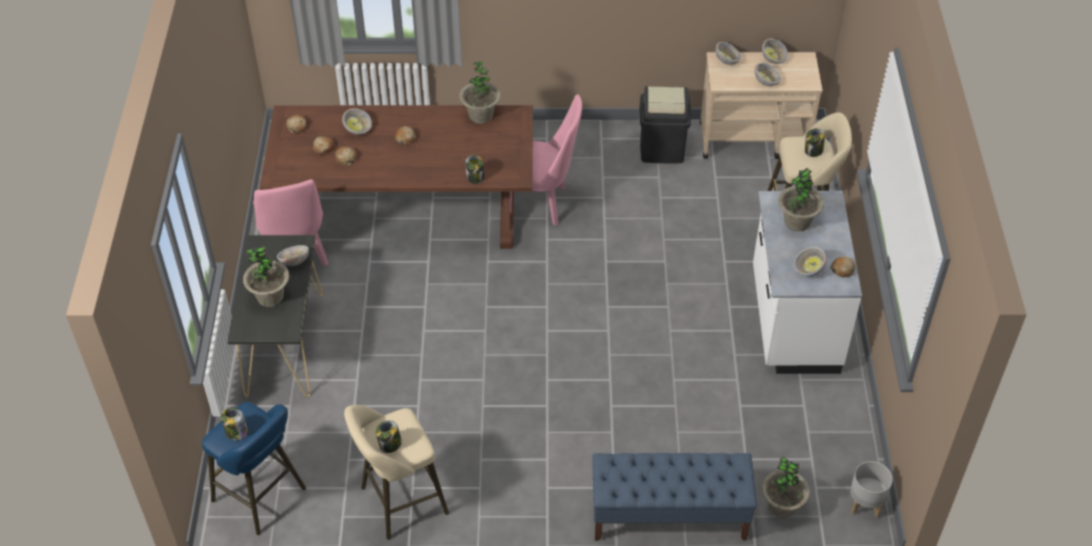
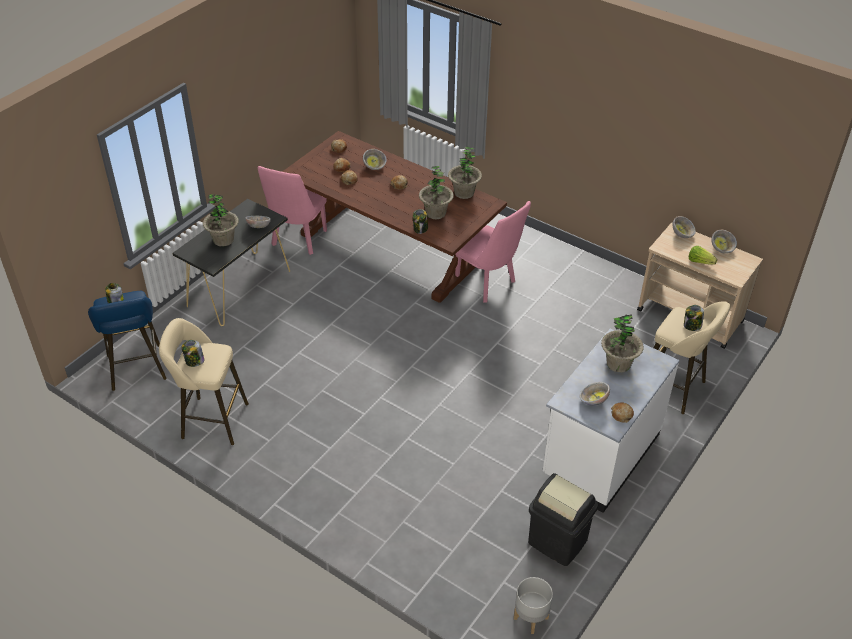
camera: 35 degrees right, 5 degrees down
(662, 149) = (611, 290): black trash can -> black trash can (558, 541)
(668, 516) = (374, 535): blue bench -> none
(766, 82) = (700, 261): bowl -> lettuce
(782, 506) = (464, 579): potted plant -> potted plant (435, 213)

